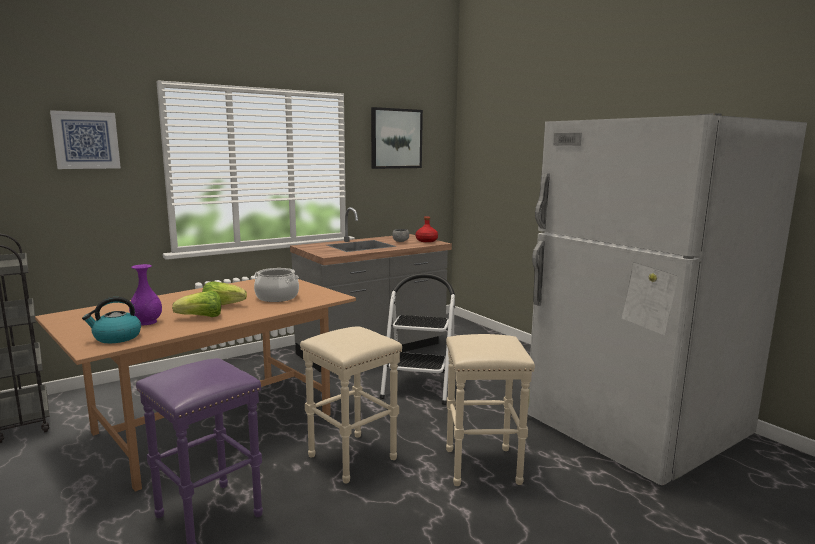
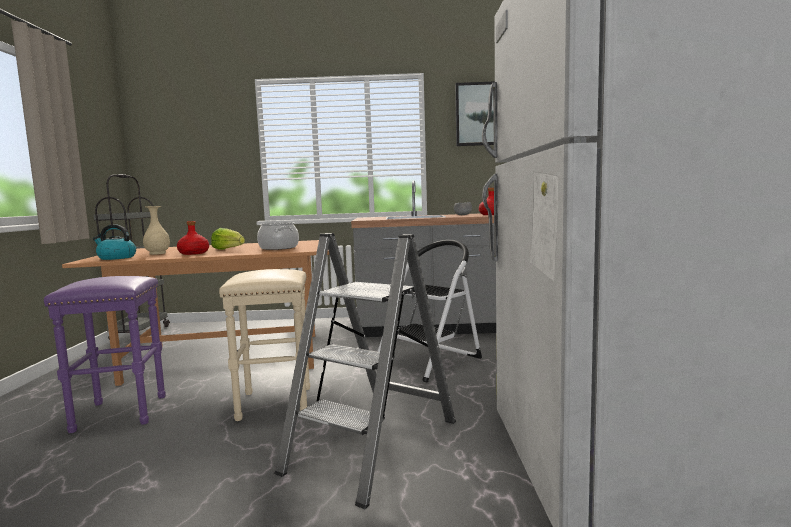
camera: 35 degrees right, 5 degrees down
(86, 140) = (204, 130): picture -> none
(147, 322) = (157, 253): purple vase -> beige vase
(201, 317) = (193, 253): lettuce -> red bottle
(483, 465) = (375, 444): beige stool -> grey step ladder

